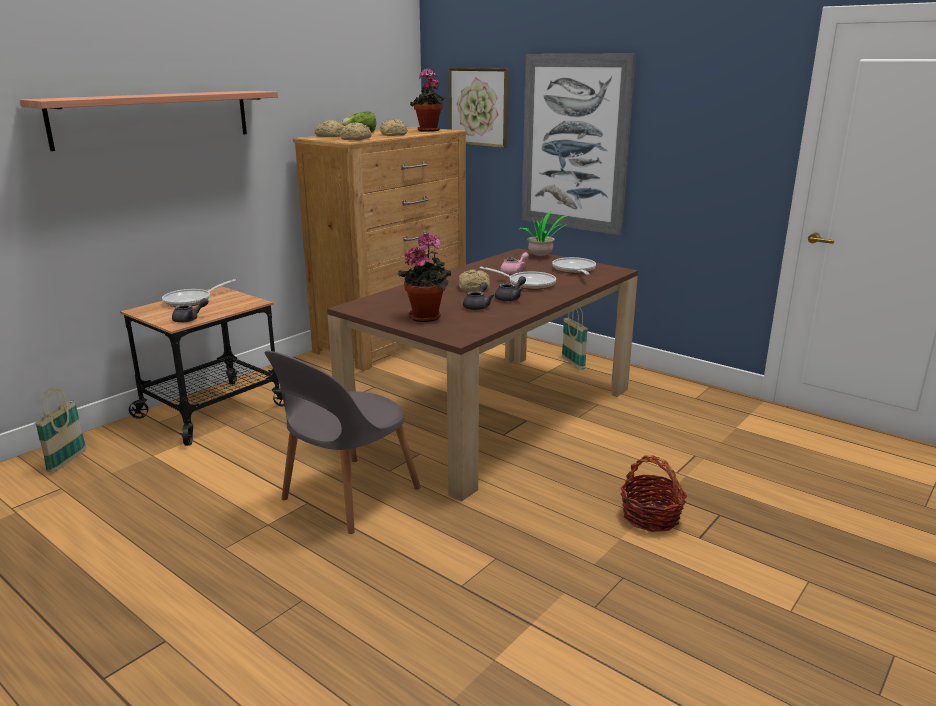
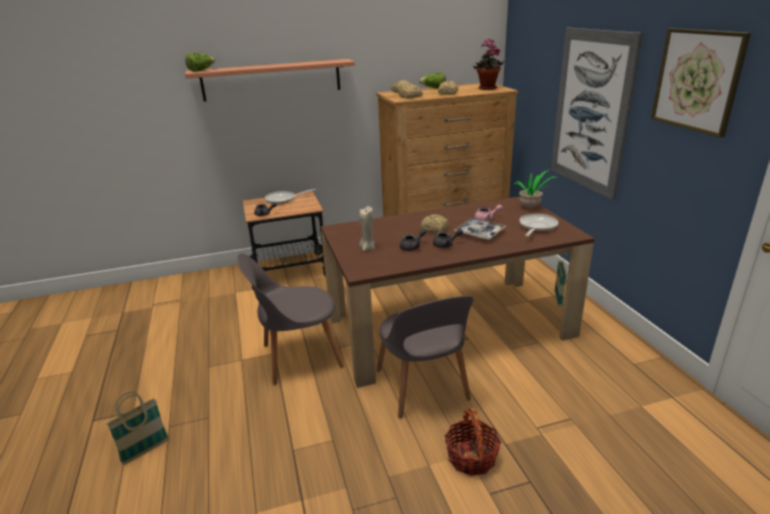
camera: 35 degrees right, 5 degrees up
(56, 98) = (201, 70): none -> lettuce
(67, 461) = (198, 283): basket -> basket (145, 451)
(427, 316) = (367, 248): potted plant -> beige candle
(478, 107) = (534, 70): picture -> picture (697, 80)
(528, 284) = (479, 233): frying pan -> tray
(533, 477) = (422, 387): none -> grey chair

